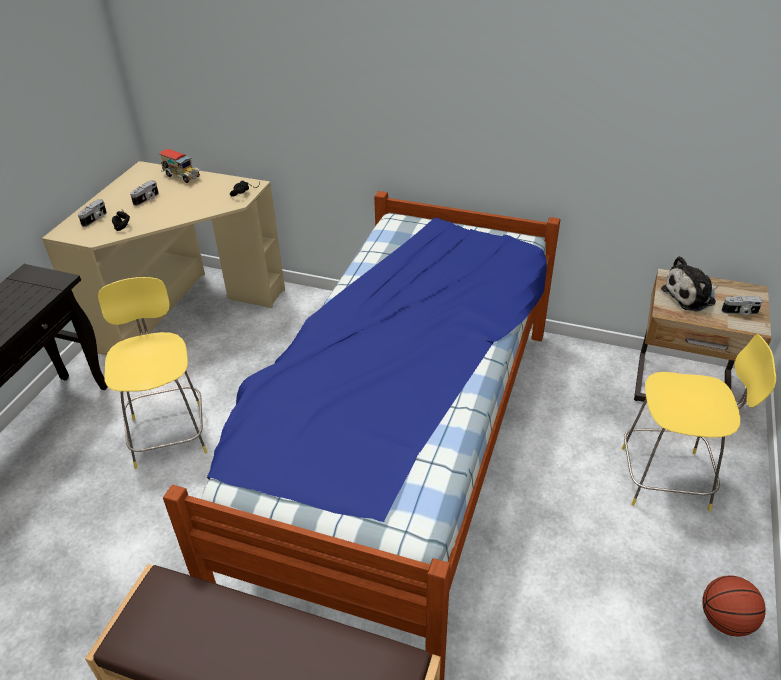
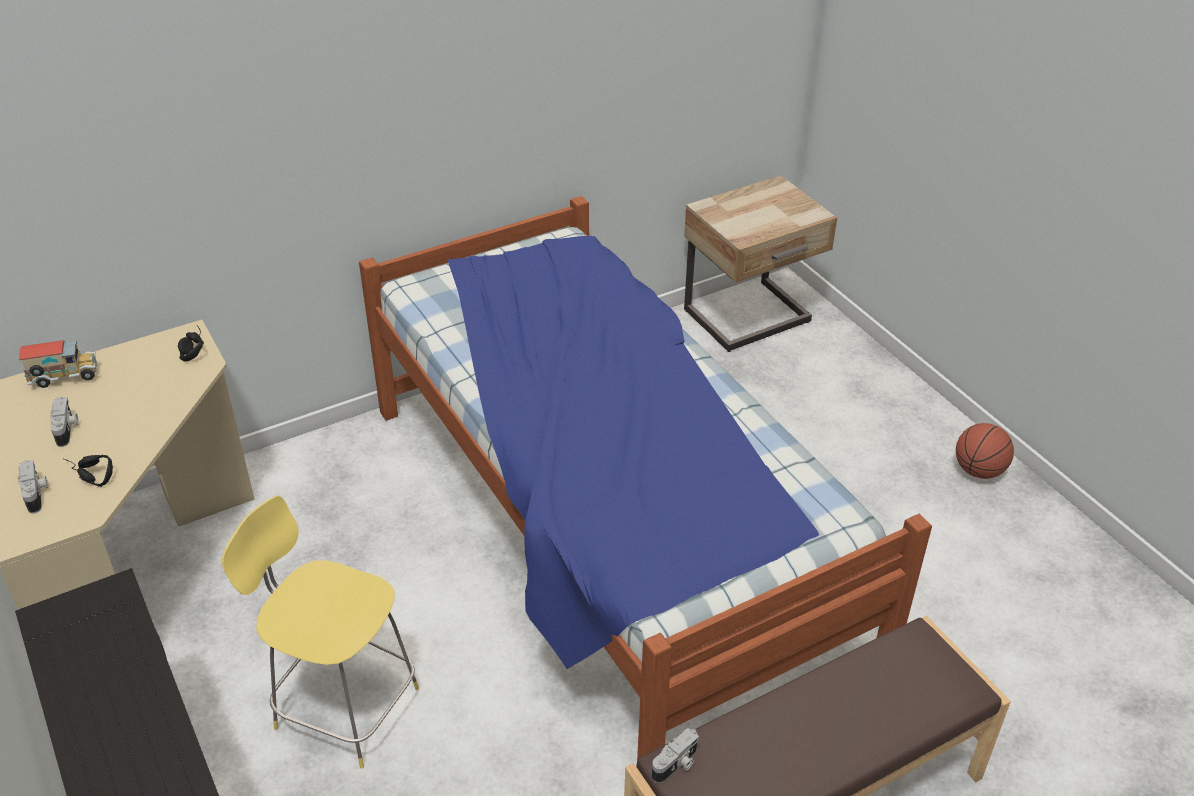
camera: 50 degrees left, 0 degrees up
(668, 478) = (828, 398): yellow stool -> none
(691, 296) = (742, 215): plush toy -> none
(740, 312) = (792, 208): camera -> camera (676, 765)

